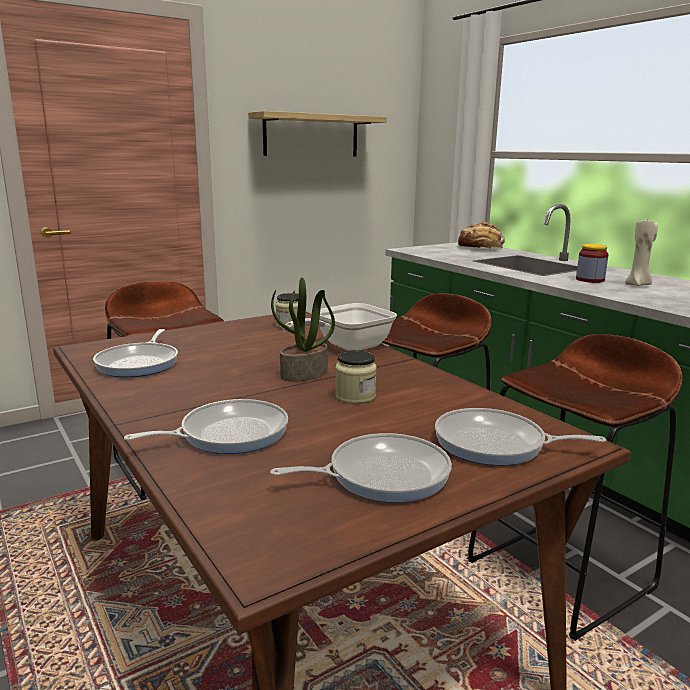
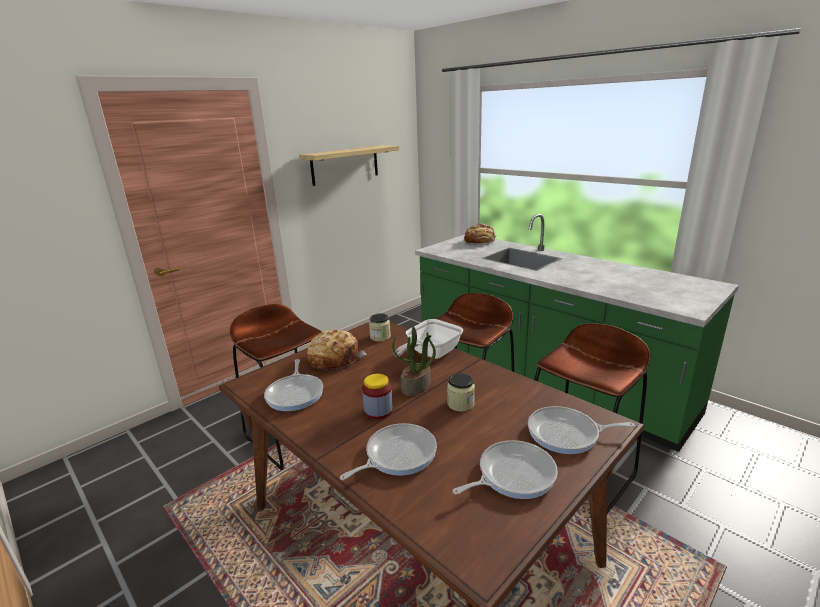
camera: 10 degrees left, 5 degrees up
(215, 338) = (334, 358): none -> bread
(590, 280) = (568, 272): jar -> jar (378, 411)
(638, 285) = (600, 274): beige candle -> none

